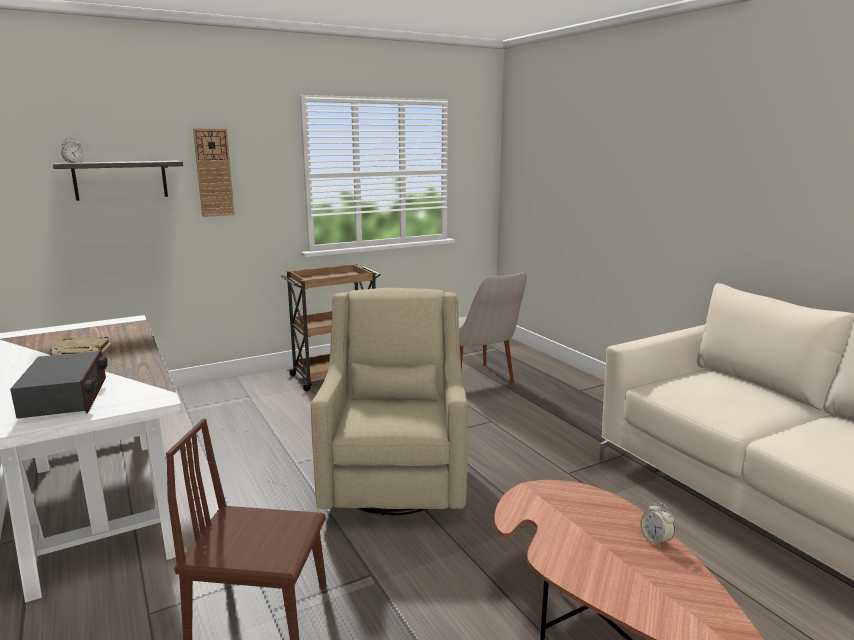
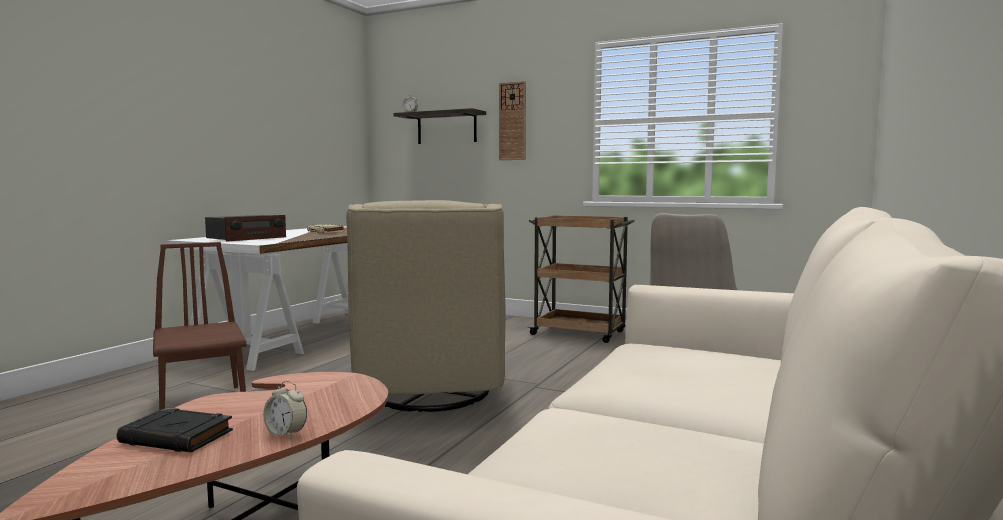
camera: 55 degrees right, 10 degrees down
(395, 479) = (429, 393): beige armchair -> beige armchair turned 120 degrees clockwise
(638, 587) = (178, 437): none -> black book
(655, 540) = (286, 434): alarm clock -> alarm clock turned 90 degrees counterclockwise

